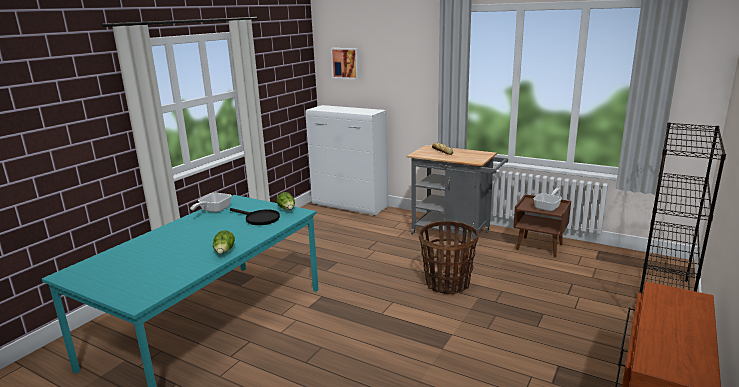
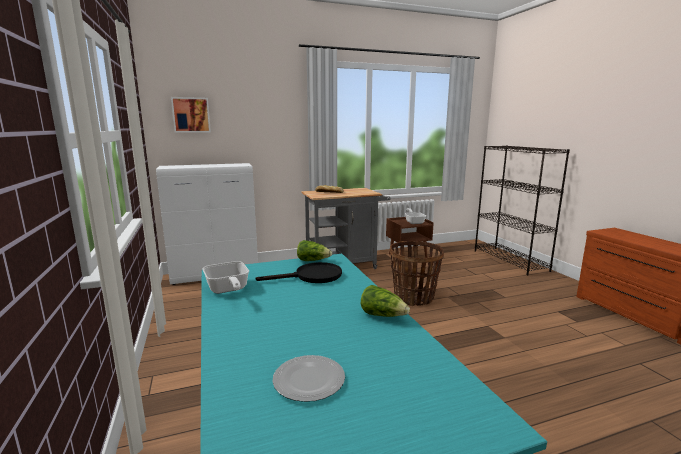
camera: 50 degrees left, 5 degrees down
(141, 258) = (308, 380): none -> plate

